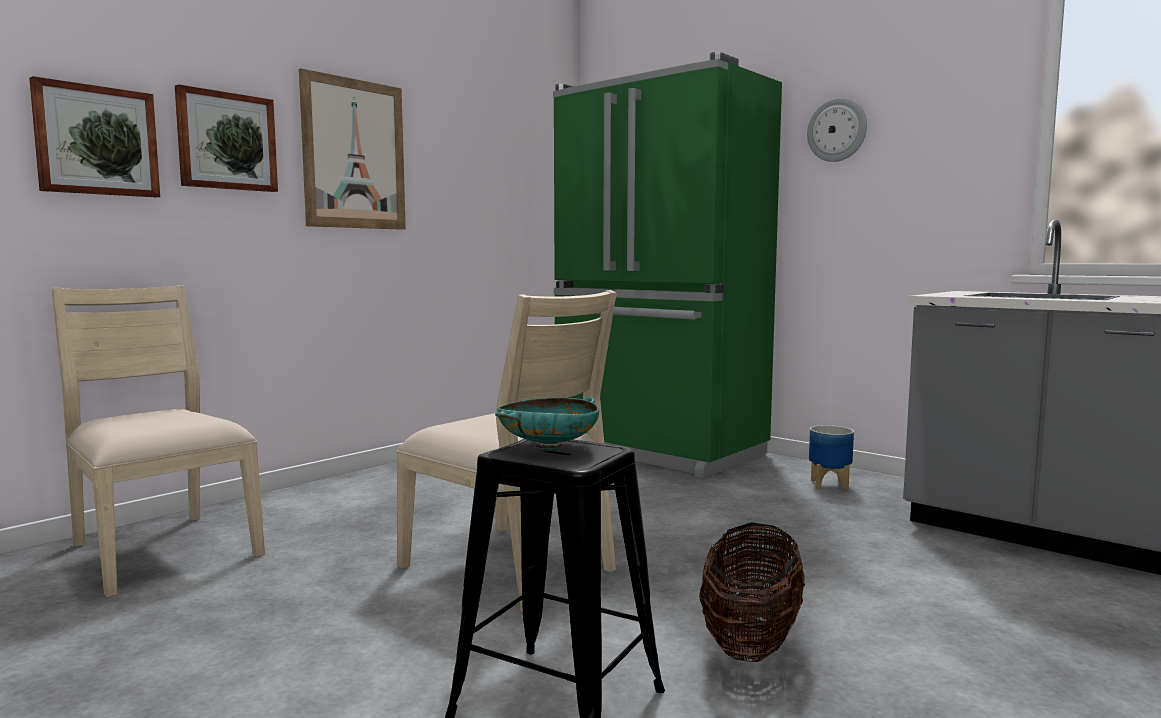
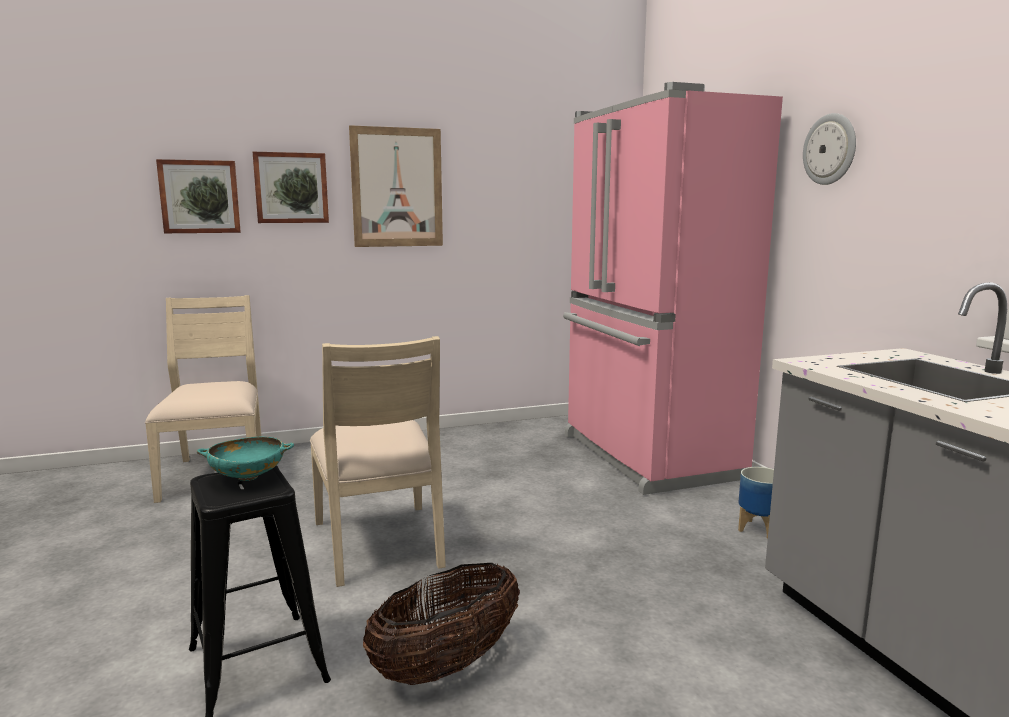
camera: 30 degrees right, 5 degrees up
(657, 451) = (646, 456): green fridge -> pink fridge

